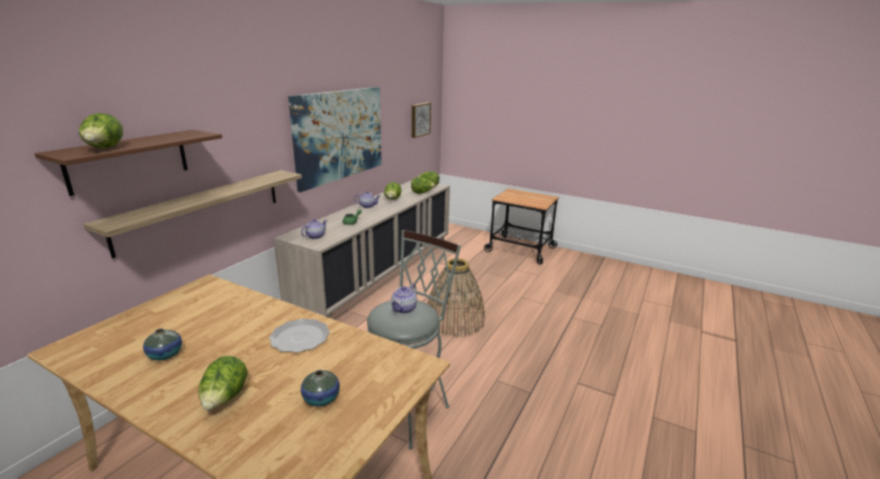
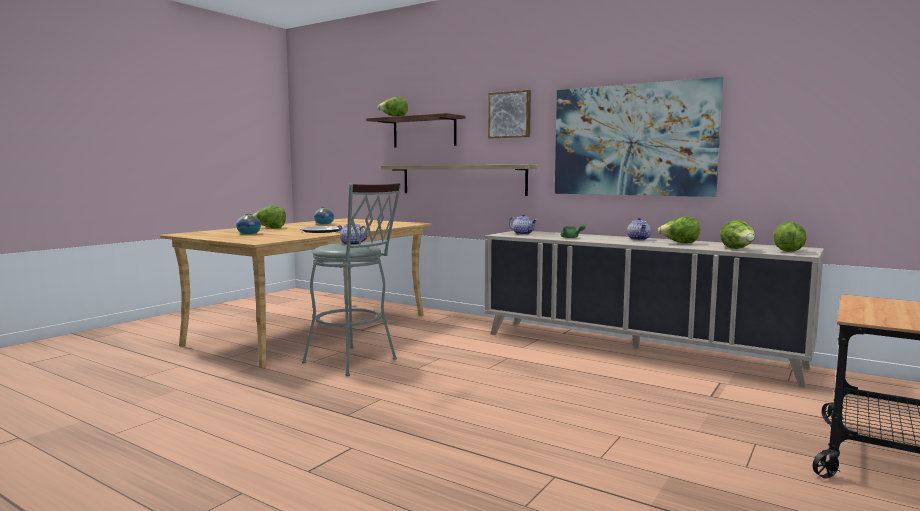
camera: 95 degrees right, 15 degrees down
(419, 119) = (868, 137): picture -> picture (510, 115)
(455, 320) = (524, 385): basket -> none

